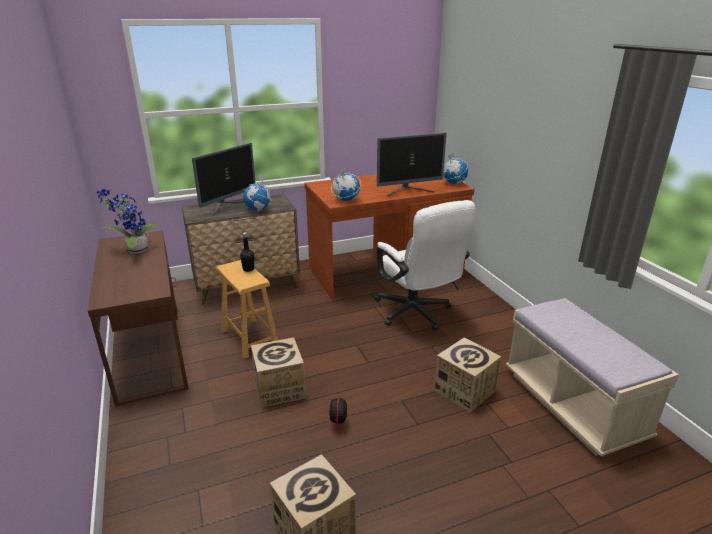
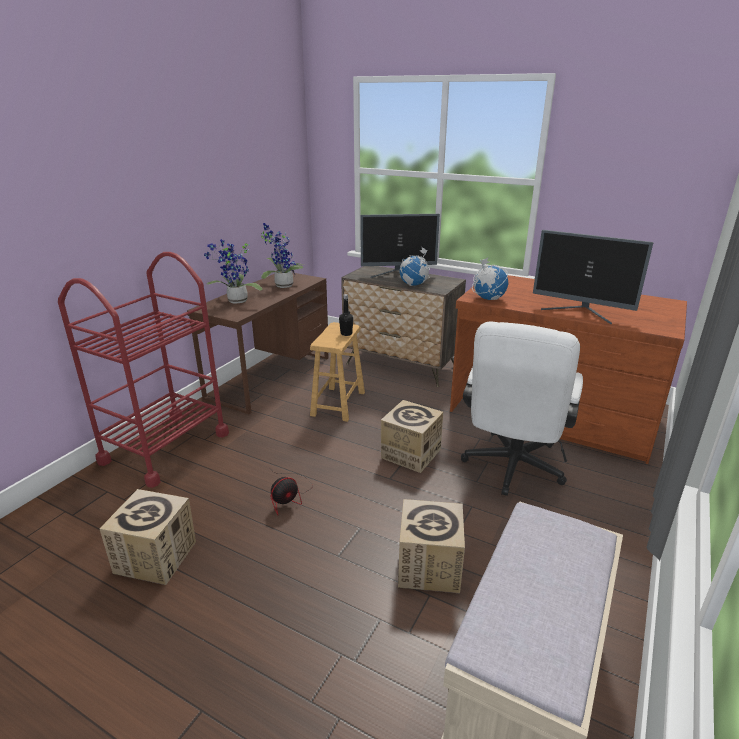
camera: 50 degrees right, 0 degrees up
(124, 281) = (236, 302): none -> potted plant
(159, 464) = (165, 447): none -> red cart
(279, 389) = (295, 452): cardboard box -> cardboard box (410, 454)
(453, 183) = (667, 324): globe -> none

